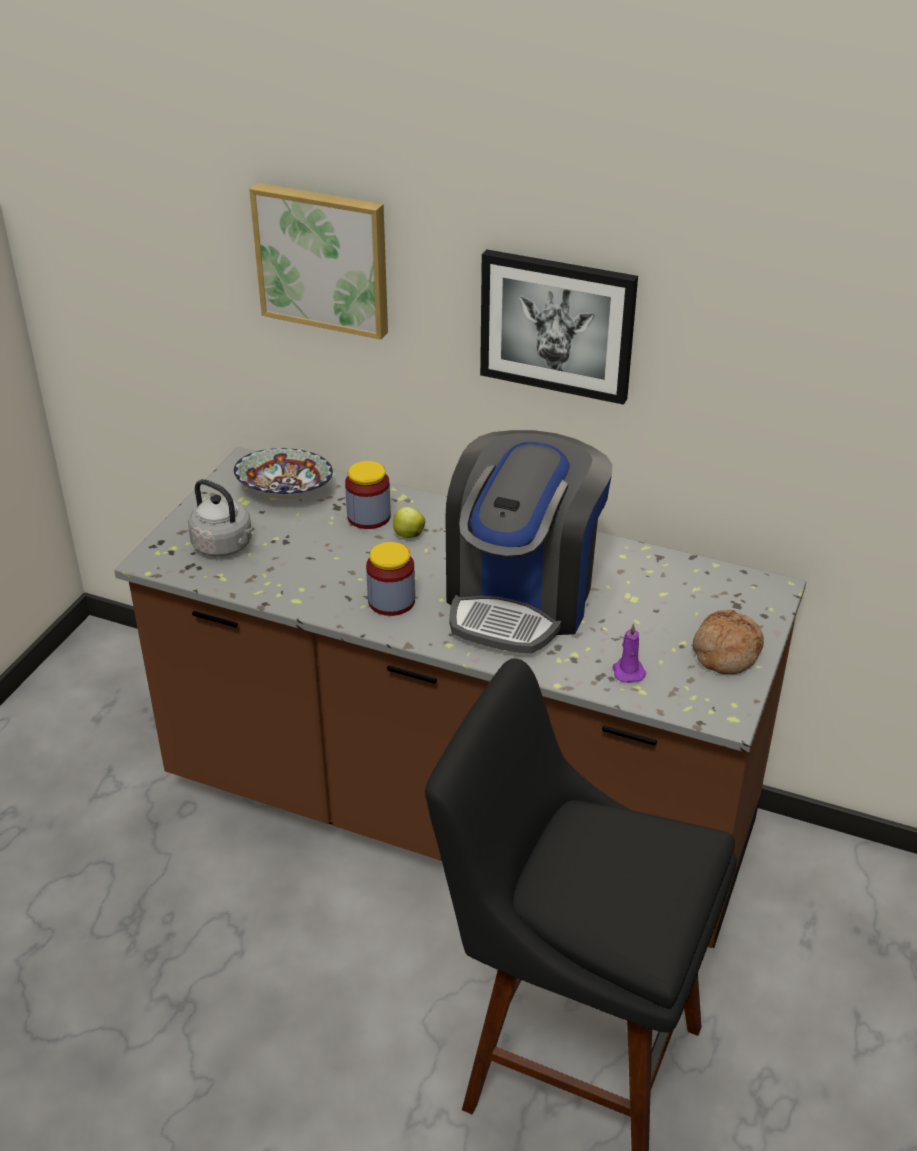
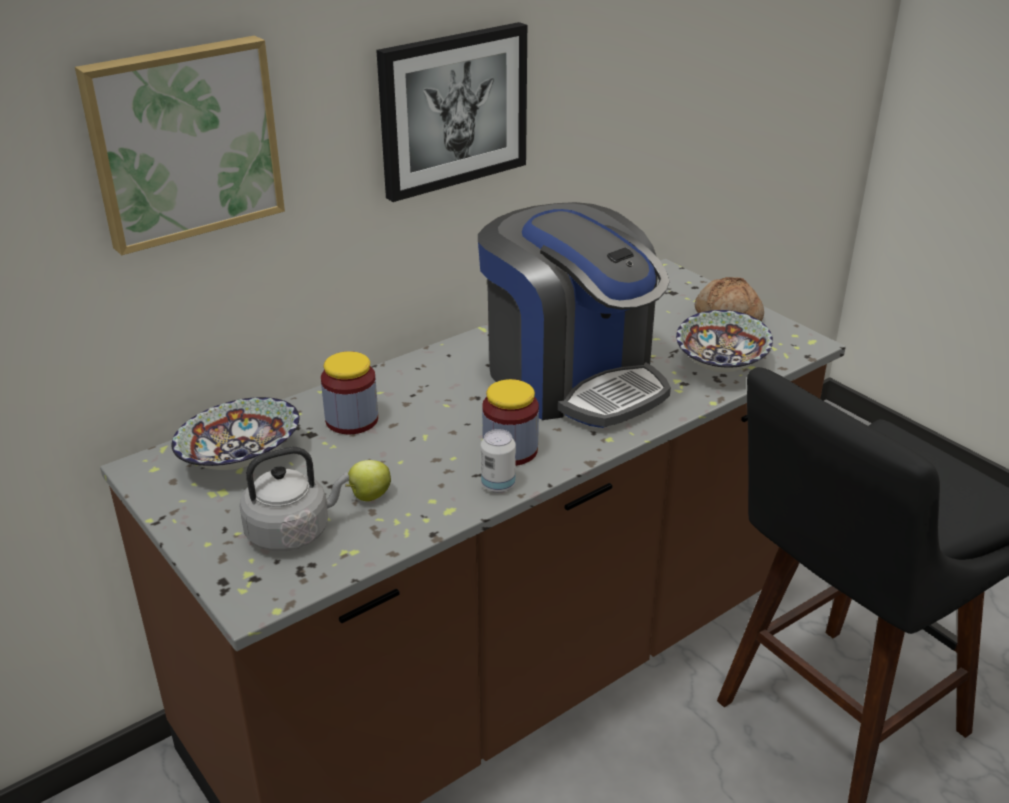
camera: 60 degrees left, 5 degrees down
(342, 611) = (498, 485): none -> can
(408, 535) = (410, 407): apple -> apple (369, 496)
(628, 671) = (719, 364): purple candle -> bowl

